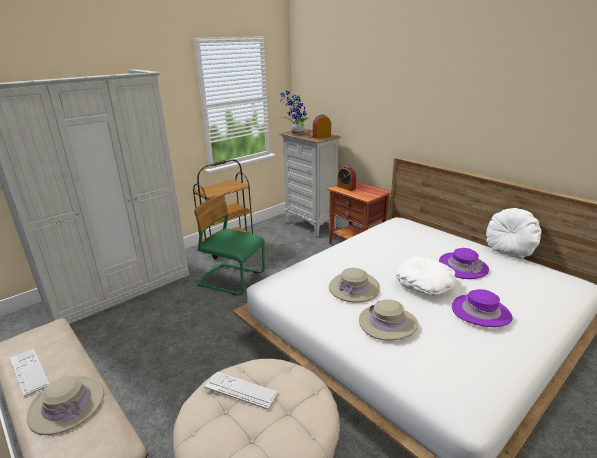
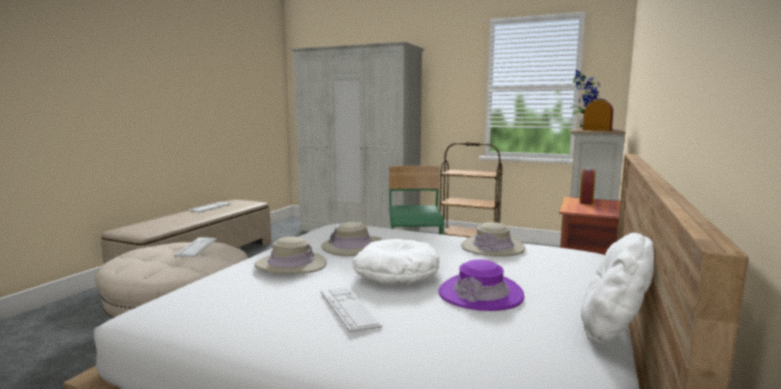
camera: 65 degrees right, 15 degrees down
(67, 405) = (181, 218): beige hat -> beige hat (492, 247)
(481, 312) = (348, 309): purple hat -> keyboard

